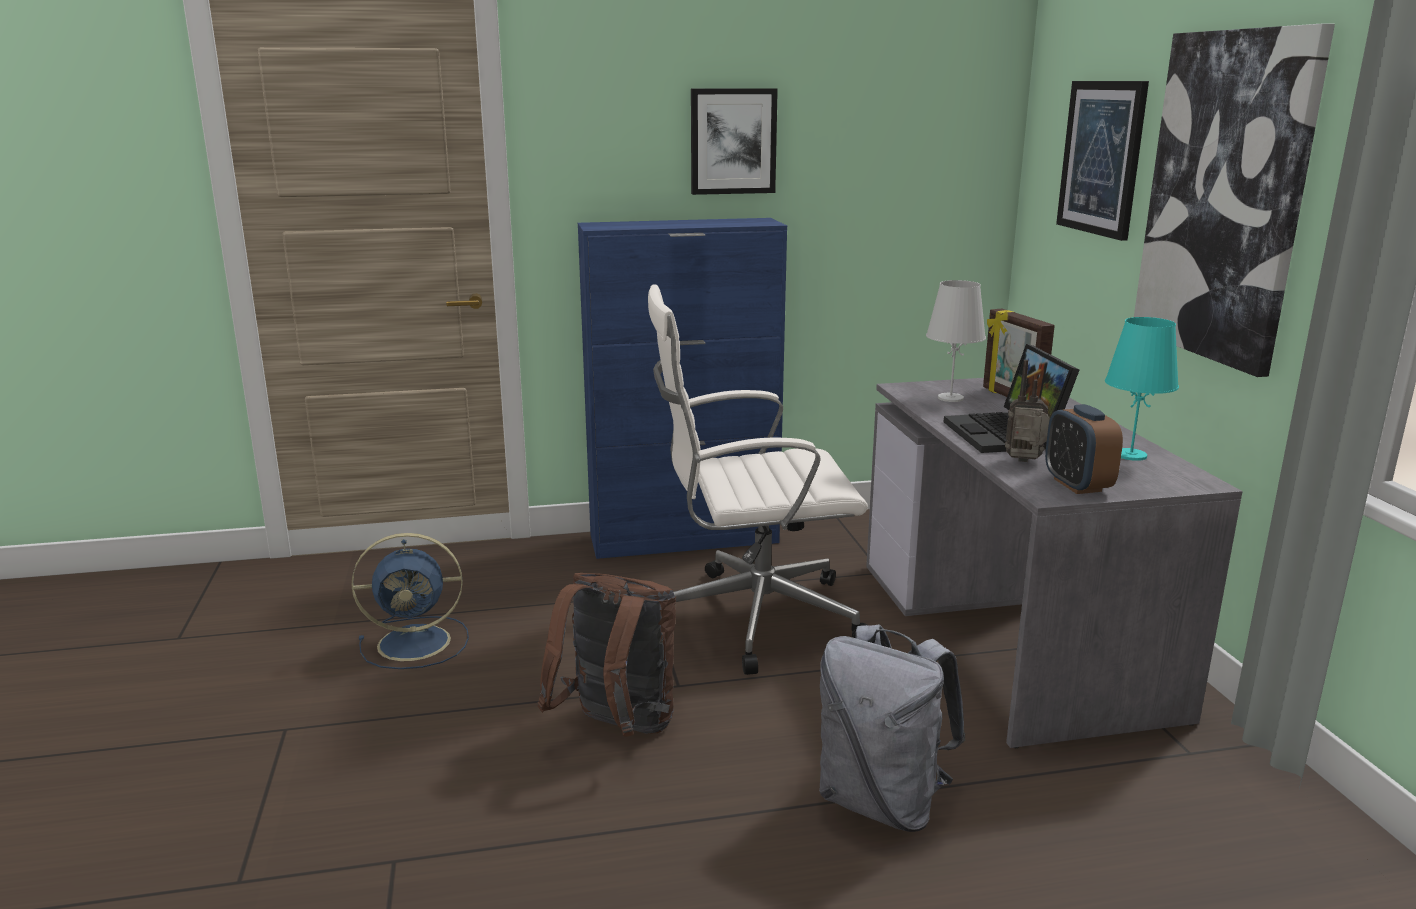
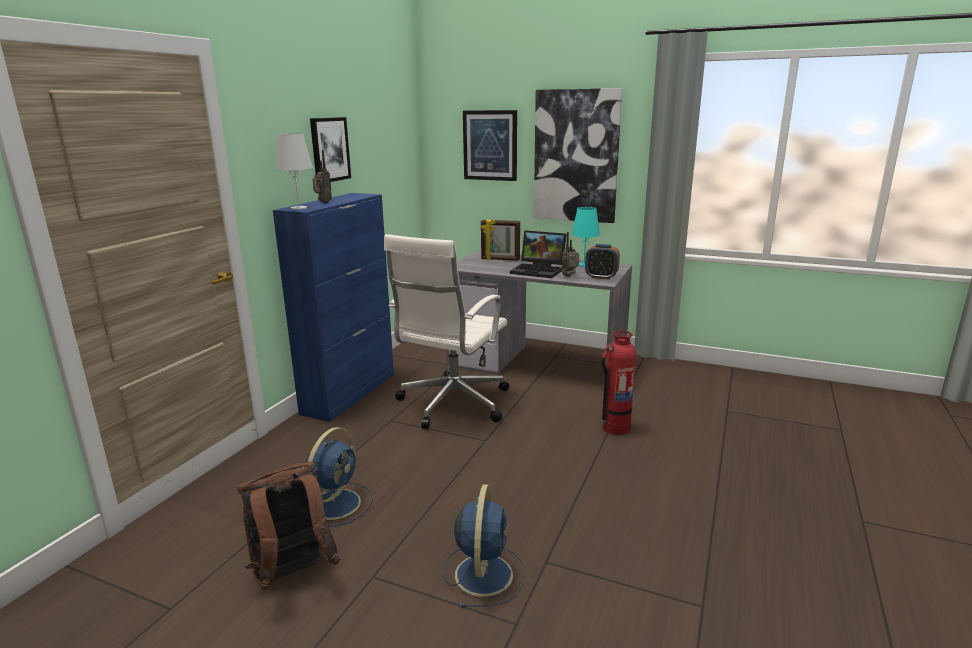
camera: 55 degrees left, 0 degrees up
(336, 812) = (484, 573): none -> blue fan
(616, 729) = (502, 467): brown backpack -> brown backpack (293, 575)
(660, 224) = (323, 203): none -> radio
(882, 802) = (615, 427): grey backpack -> fire extinguisher
(951, 398) = (484, 265): white table lamp -> white table lamp (299, 208)

